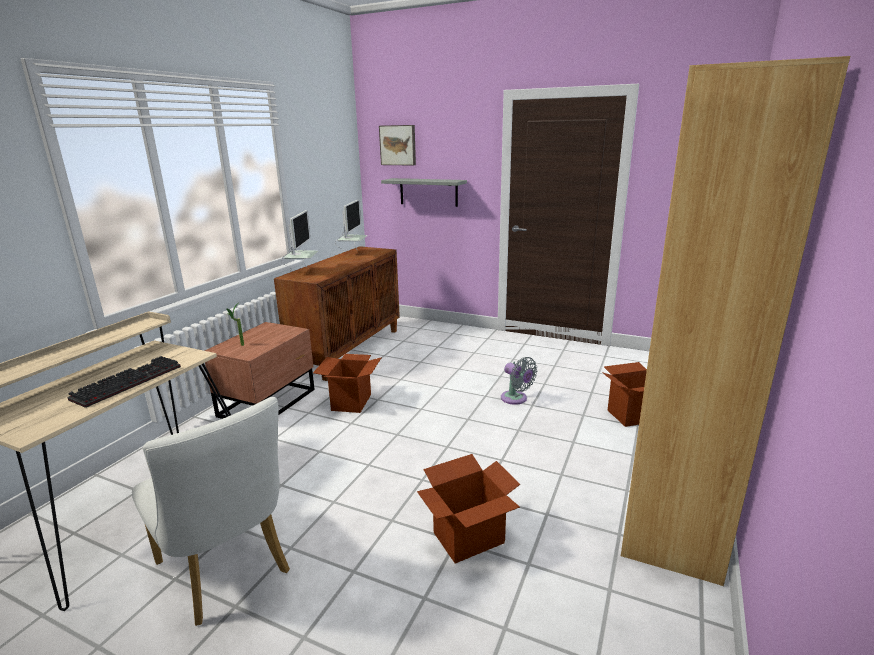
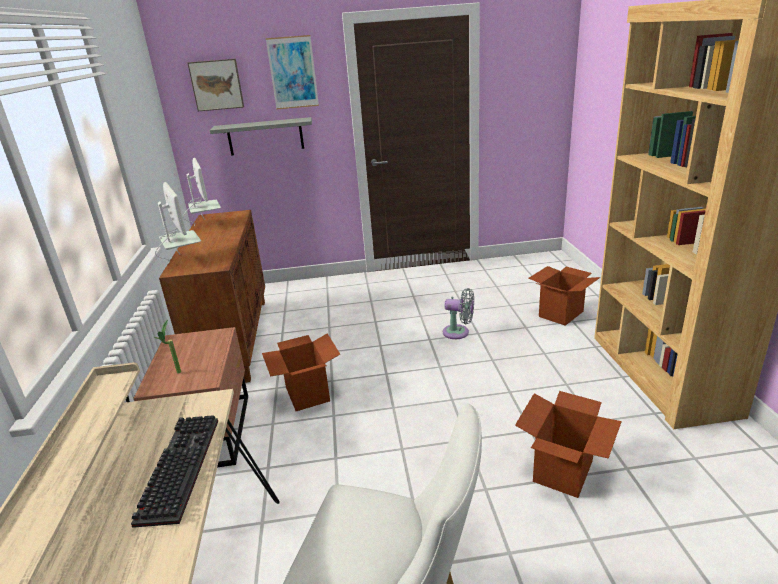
camera: 30 degrees left, 5 degrees up
(456, 140) = (293, 72): none -> picture

